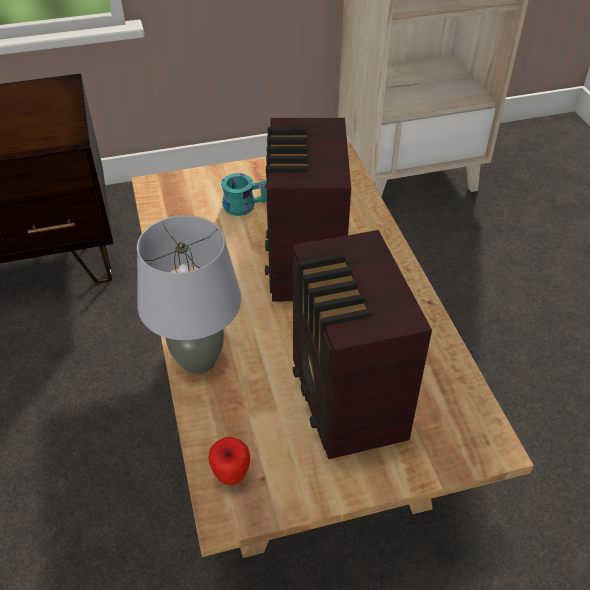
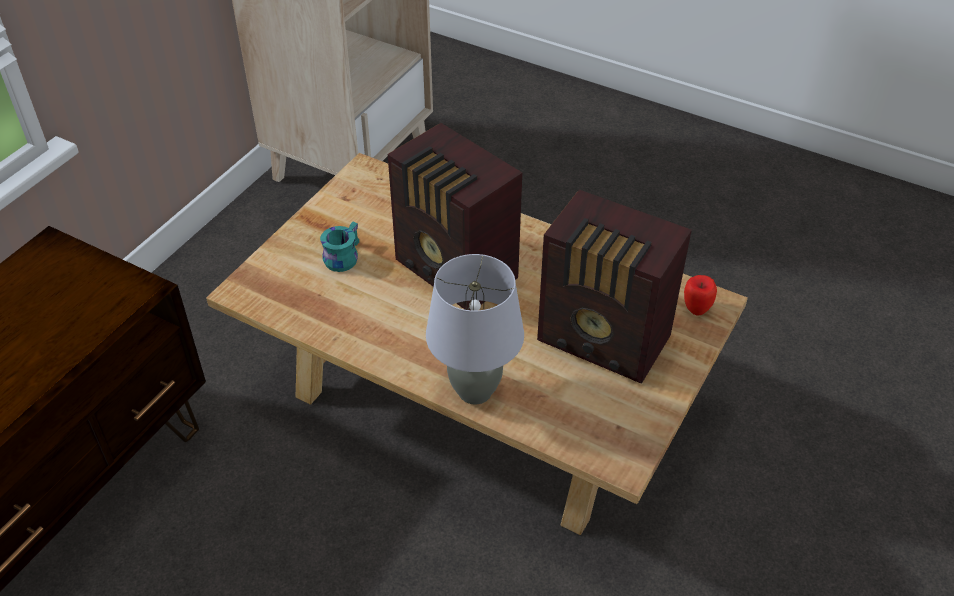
camera: 45 degrees left, 0 degrees up
(231, 475) = (598, 441): apple -> apple (696, 309)

